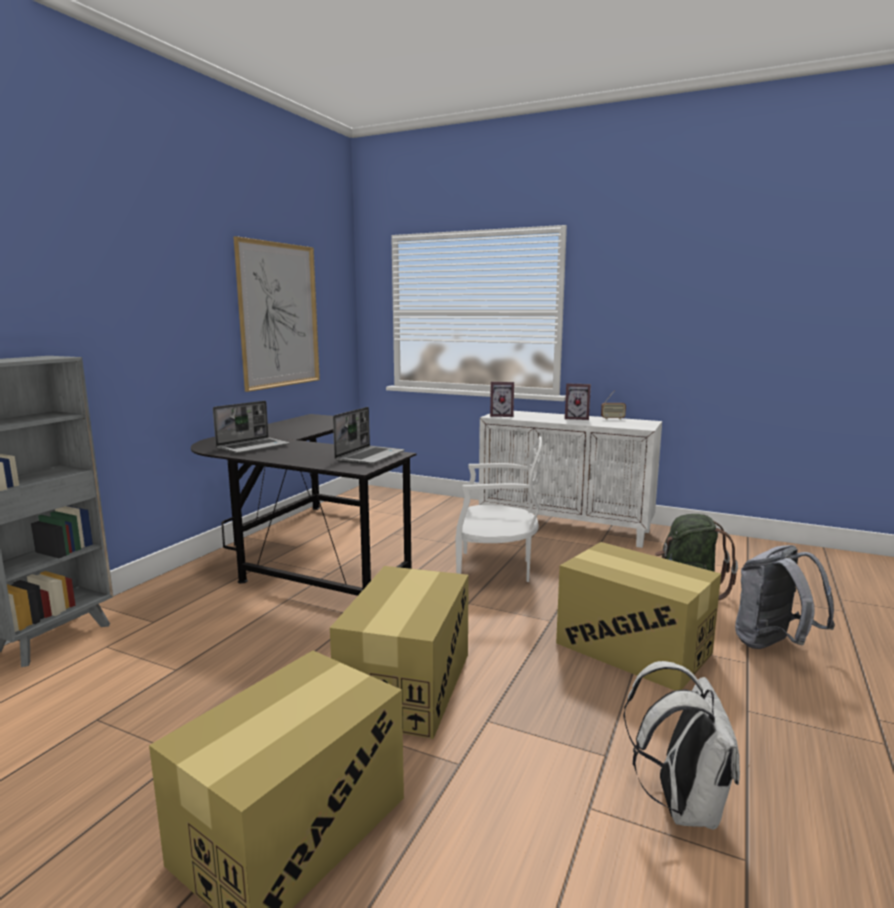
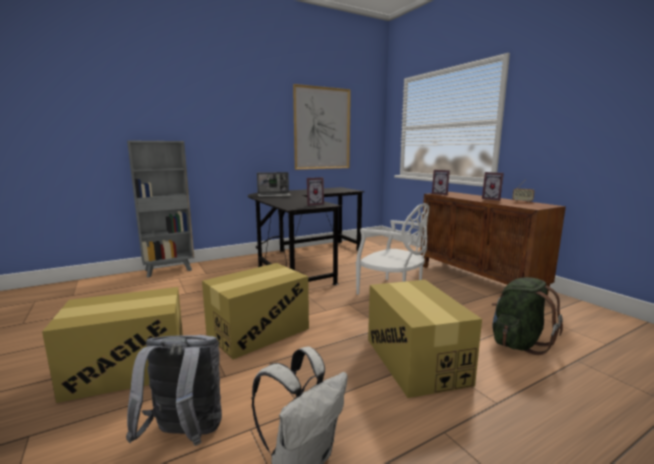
camera: 35 degrees right, 0 degrees up
(370, 456) = (313, 204): laptop -> picture frame
(565, 527) = (479, 280): white cabinet -> brown cabinet
(773, 645) = (543, 402): grey backpack -> grey backpack (185, 436)

